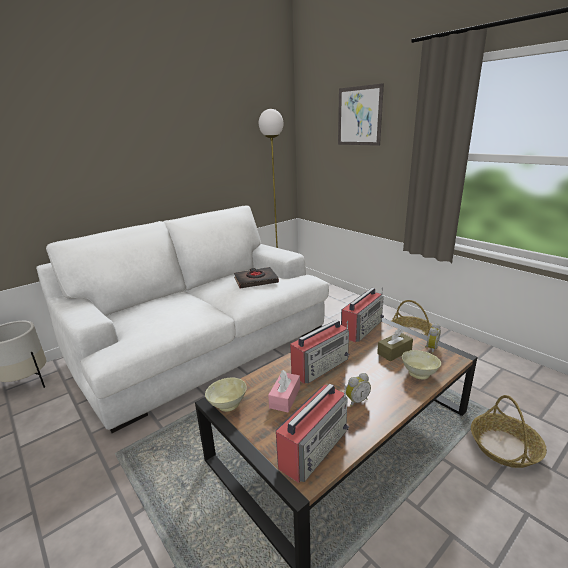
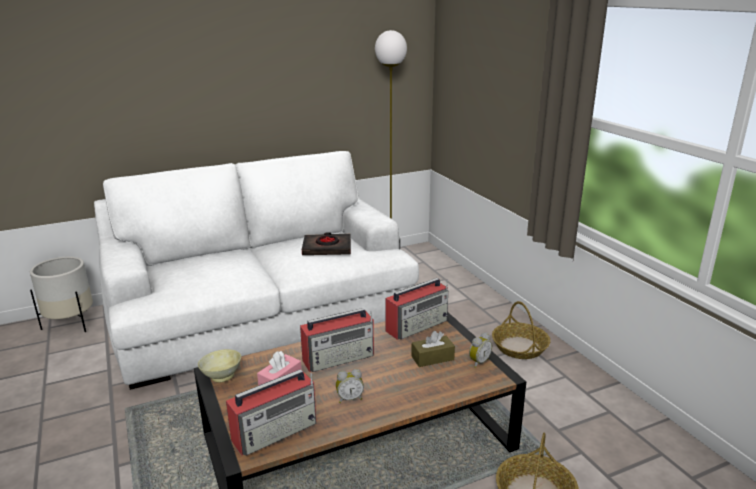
camera: 15 degrees right, 0 degrees up
(359, 116) = (496, 50): picture -> none
(419, 374) = (440, 386): beige bowl -> none

